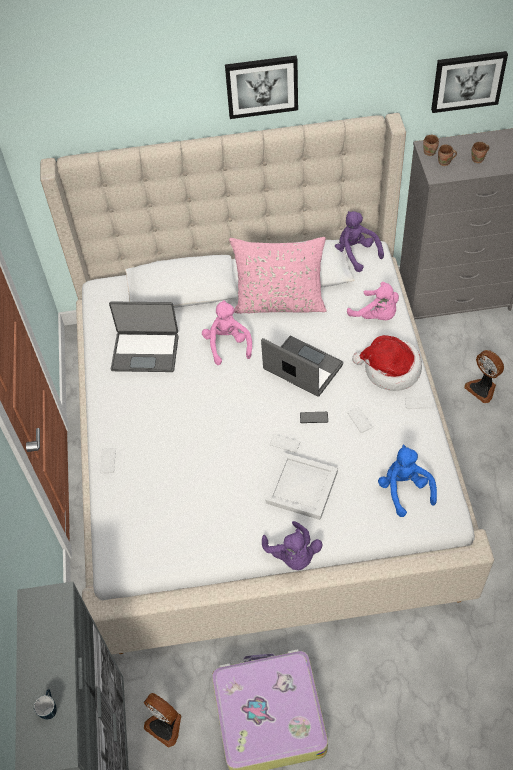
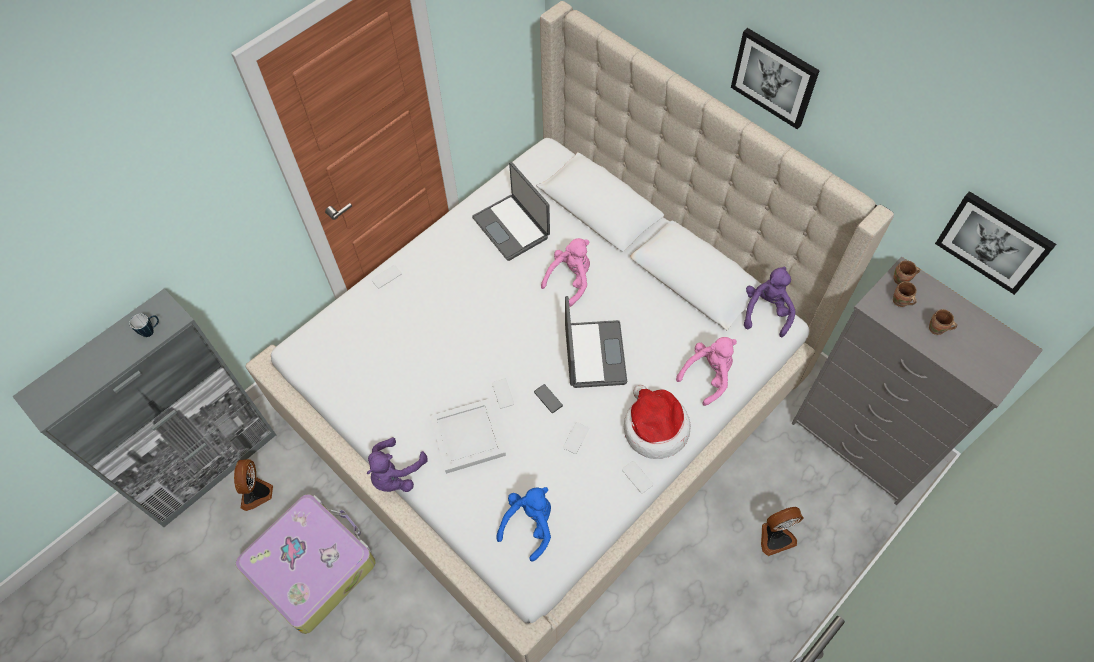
camera: 50 degrees right, 5 degrees up
(50, 708) = (77, 380): mug -> mug (151, 331)
(280, 302) = (651, 288): pink pillow -> none
(376, 315) = (708, 376): pink plush toy -> pink plush toy turned 135 degrees counterclockwise
(482, 388) = (775, 536): fan -> fan turned 120 degrees counterclockwise

